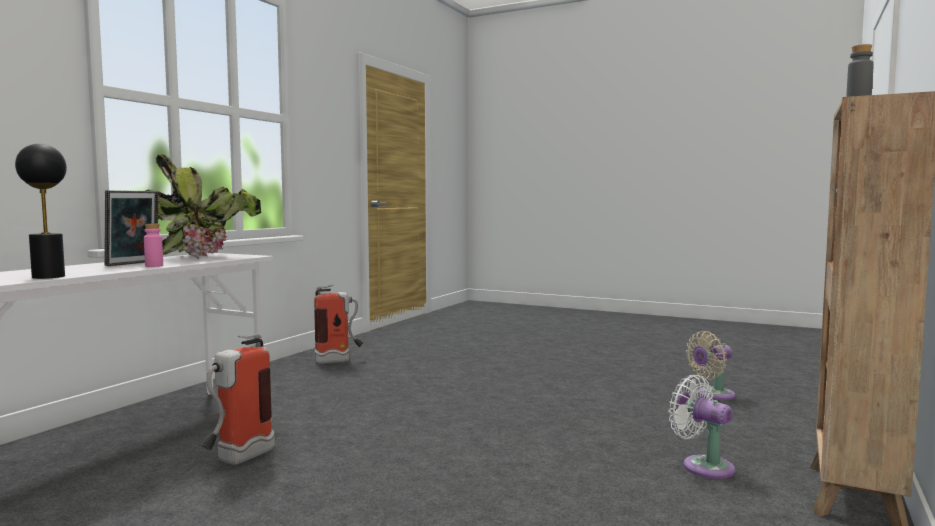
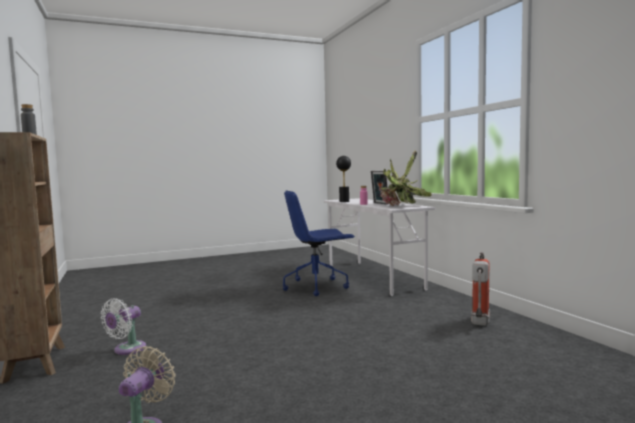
camera: 130 degrees right, 0 degrees up
(237, 460) = (318, 286): fire extinguisher -> blue office chair
(703, 466) = (127, 349): white fan -> white fan turned 120 degrees clockwise

